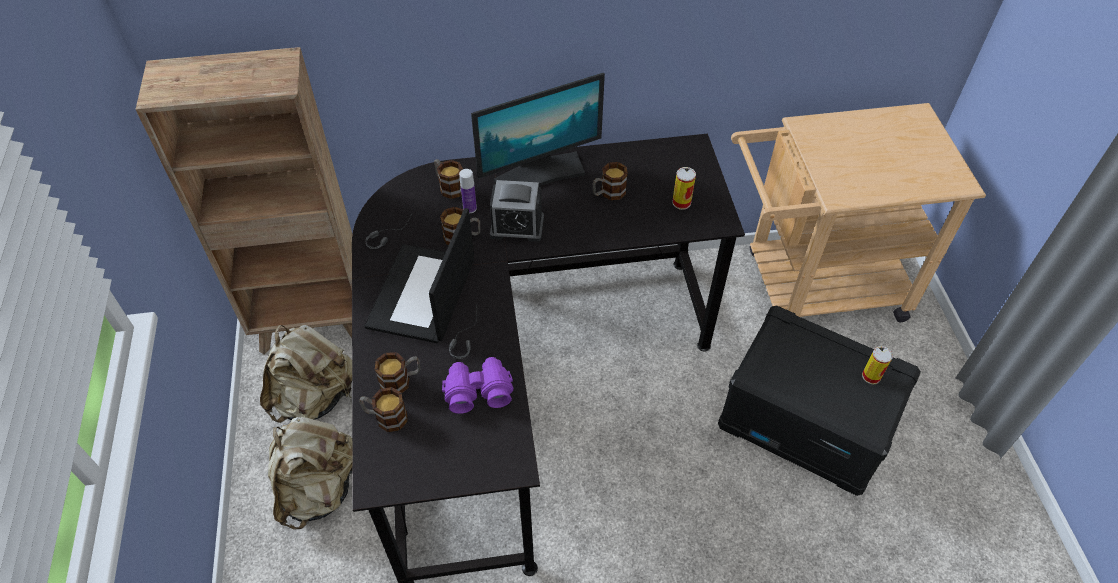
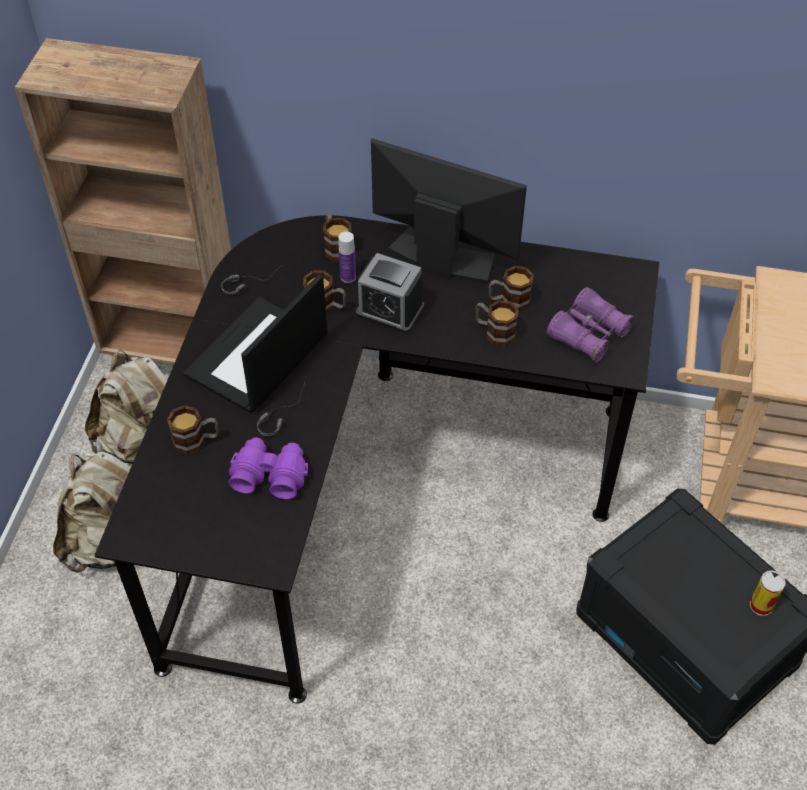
camera: 20 degrees right, 0 degrees up
(385, 417) = (165, 473): mug -> mug (494, 332)
(540, 174) = (442, 259): monitor -> monitor turned 150 degrees counterclockwise
(681, 202) = (588, 334): can -> purple binoculars

